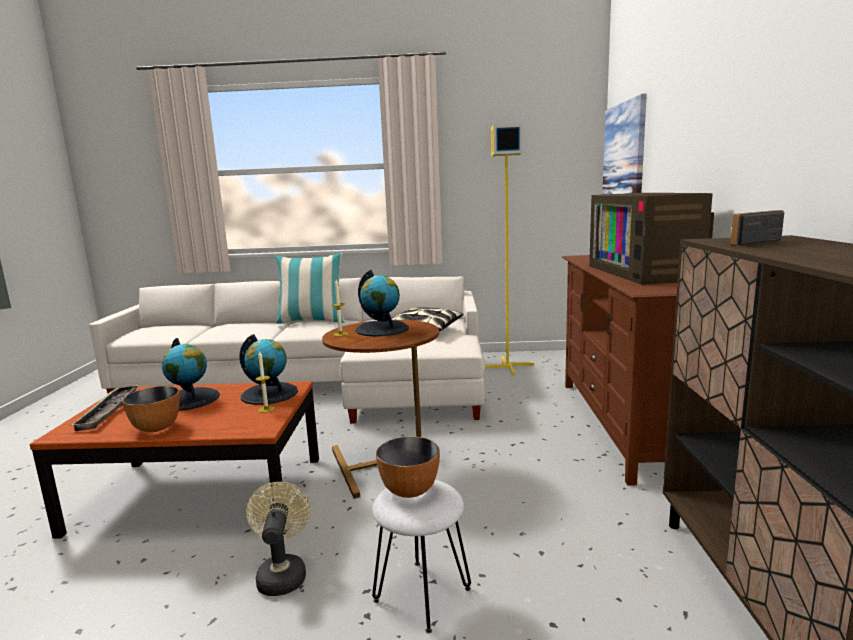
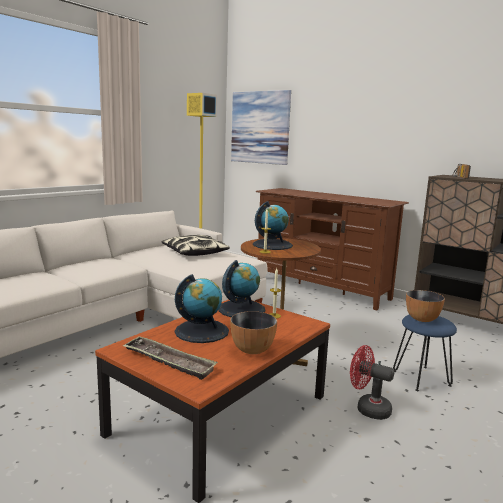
camera: 55 degrees left, 0 degrees up
(282, 573) = (368, 408): beige fan -> red fan
(312, 321) = (76, 264): pillow -> none
(421, 595) = (421, 378): white stool -> blue stool
(646, 272) = (343, 196): television -> none

